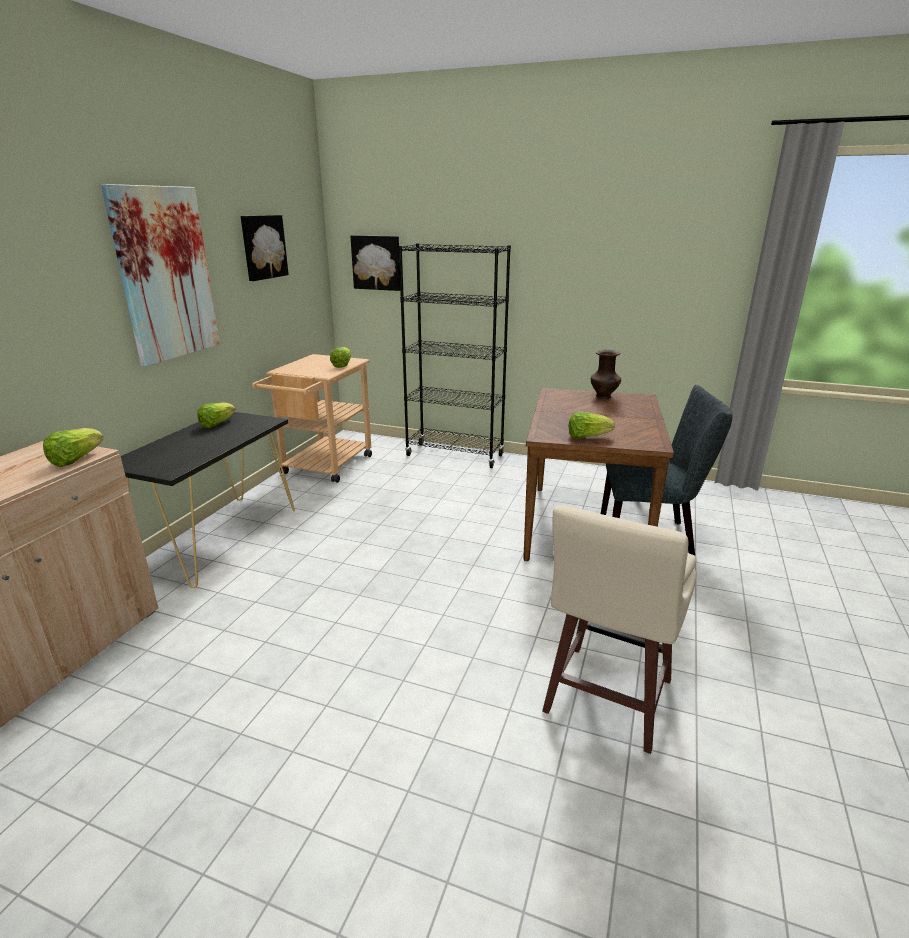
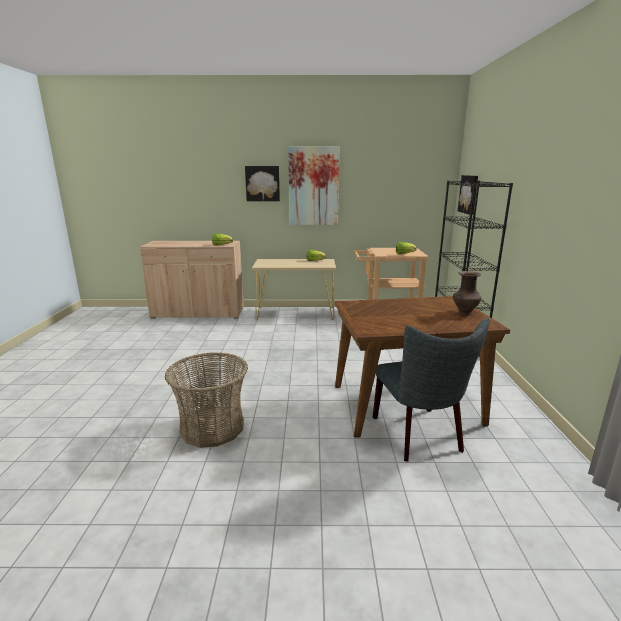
camera: 70 degrees right, 5 degrees down
(220, 537) = (295, 313): black console table -> beige console table
(263, 247) = (388, 178): picture -> picture (262, 183)
(587, 437) = (359, 313): lettuce -> none
(606, 698) = (212, 427): beige stool -> basket

